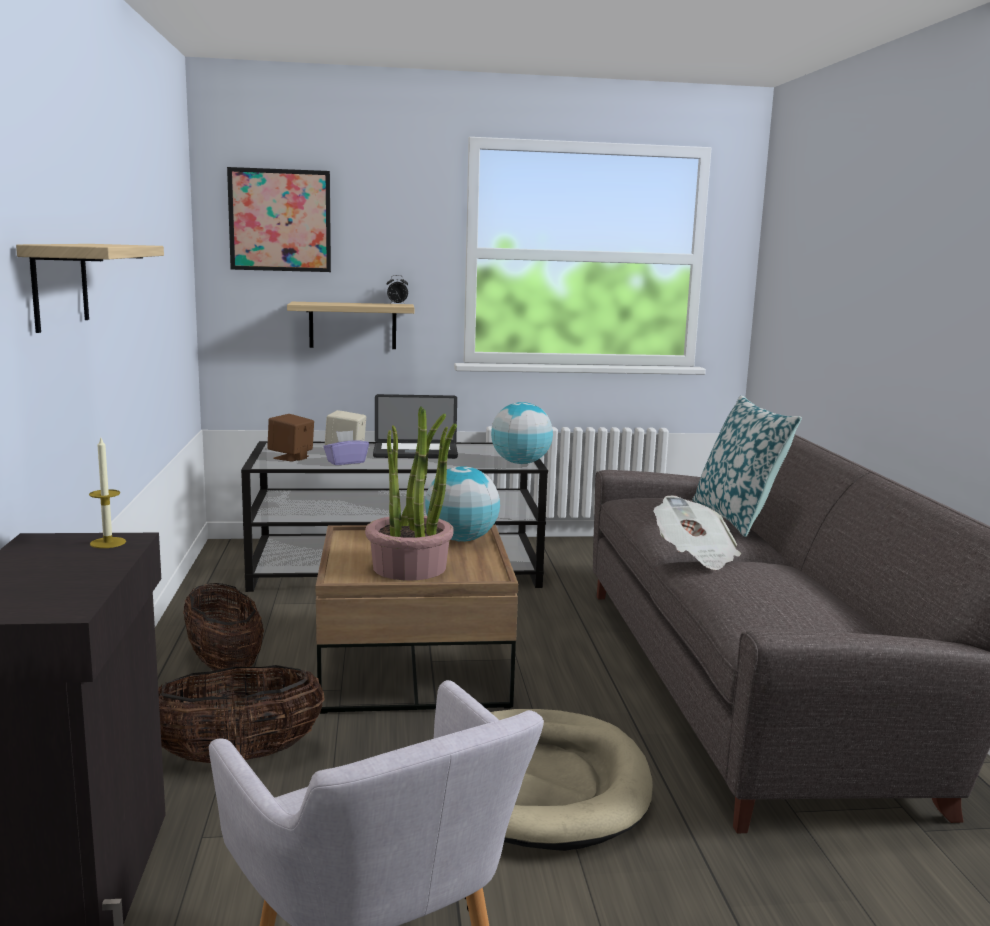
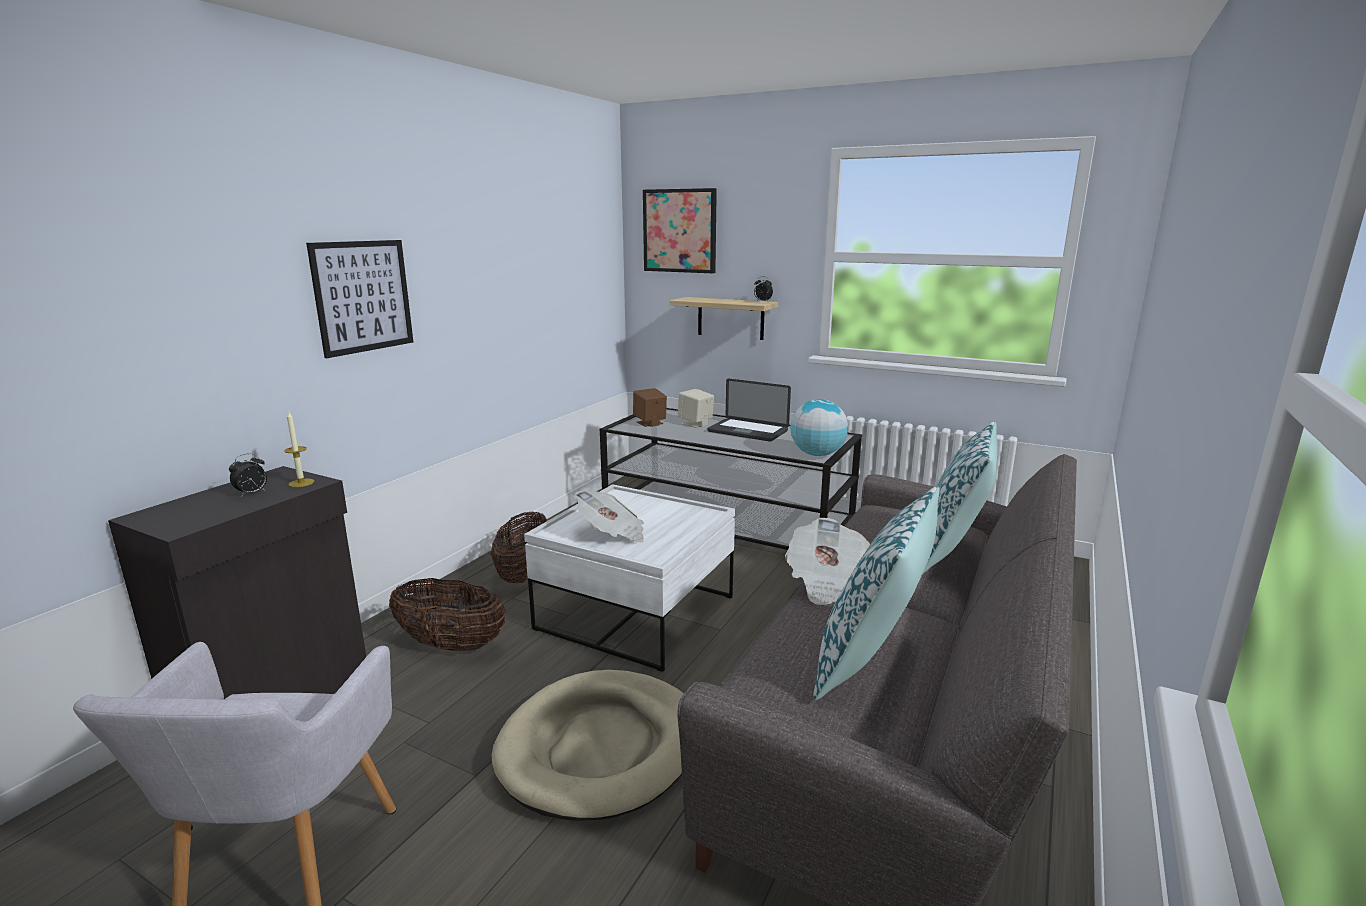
camera: 35 degrees right, 5 degrees up
(60, 285) = (363, 296): shelf -> picture
(65, 563) = (252, 493): none -> alarm clock
(346, 462) = (680, 432): purple tissue box -> none
(410, 567) = (612, 534): potted plant -> newspaper
(414, 668) = (636, 613): brown coffee table -> white coffee table
(461, 539) = (689, 517): globe -> none
(811, 593) = (872, 660): none -> pillow

